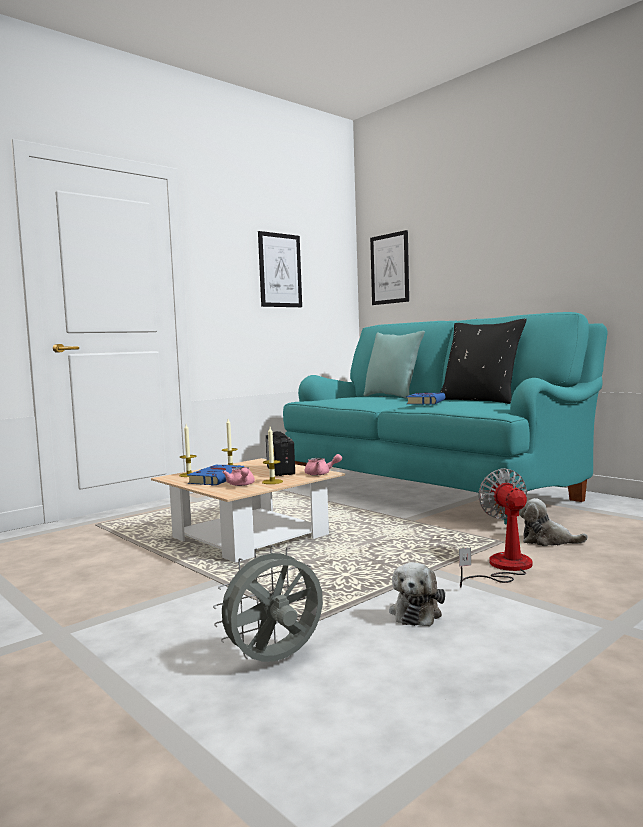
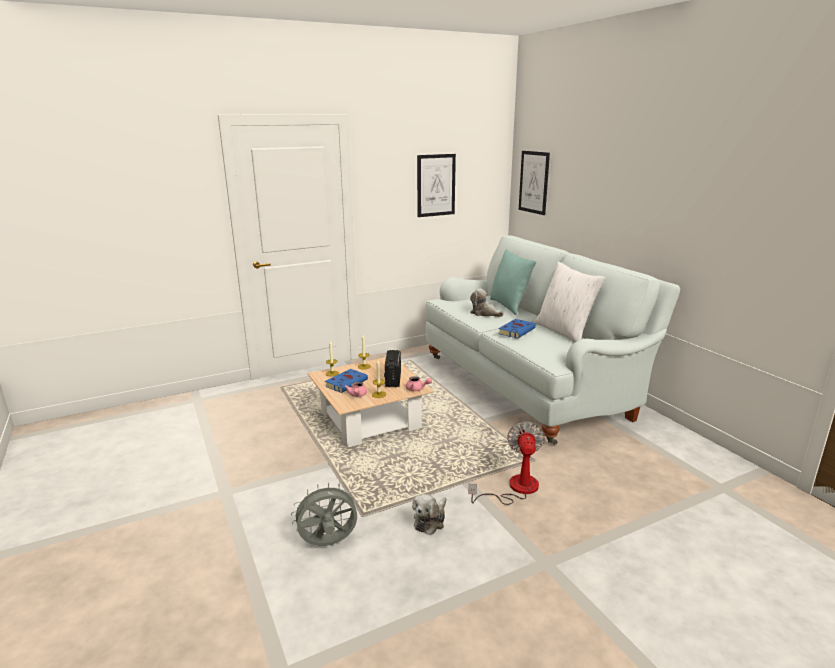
camera: 15 degrees right, 15 degrees up
(433, 489) = (529, 384): turquoise sofa -> white sofa
(480, 400) = (564, 332): black pillow -> white pillow
(547, 541) = (568, 465): plush toy -> plush toy (484, 313)

